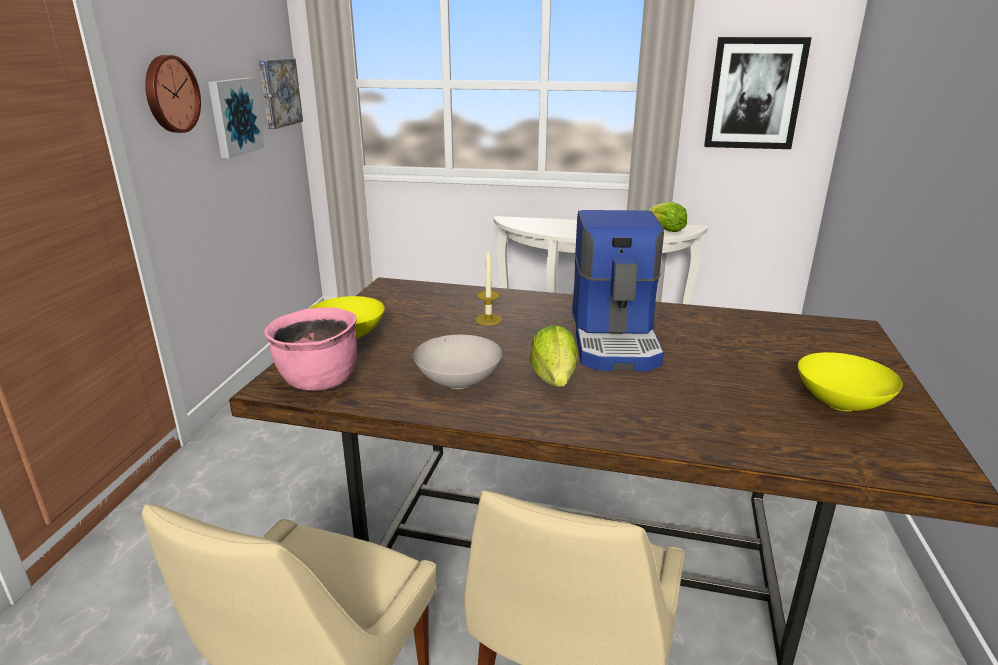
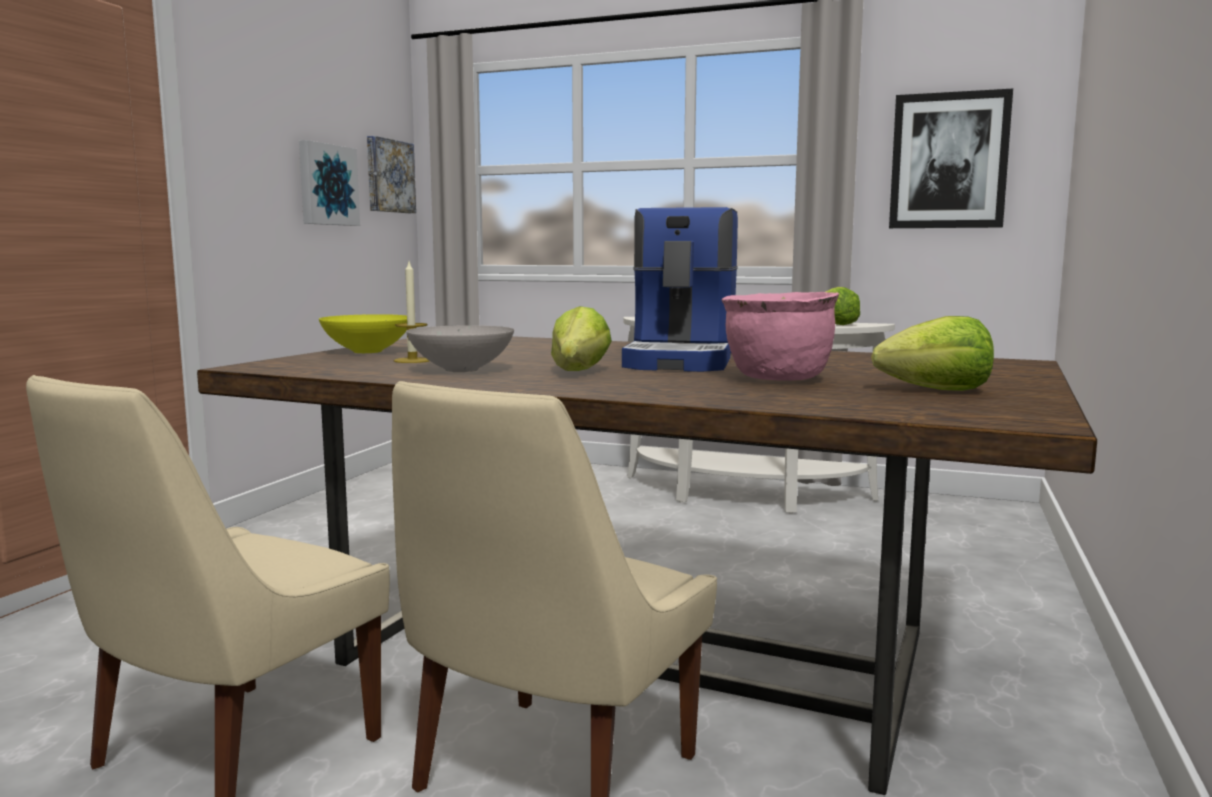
camera: 10 degrees right, 15 degrees down
(170, 94) = (250, 140): wall clock -> none
(318, 381) = (304, 366): pink cooking pot -> pink cooking pot (778, 379)
(488, 319) = (541, 349): candle -> candle (412, 360)
(842, 404) = (937, 390): yellow bowl -> lettuce

